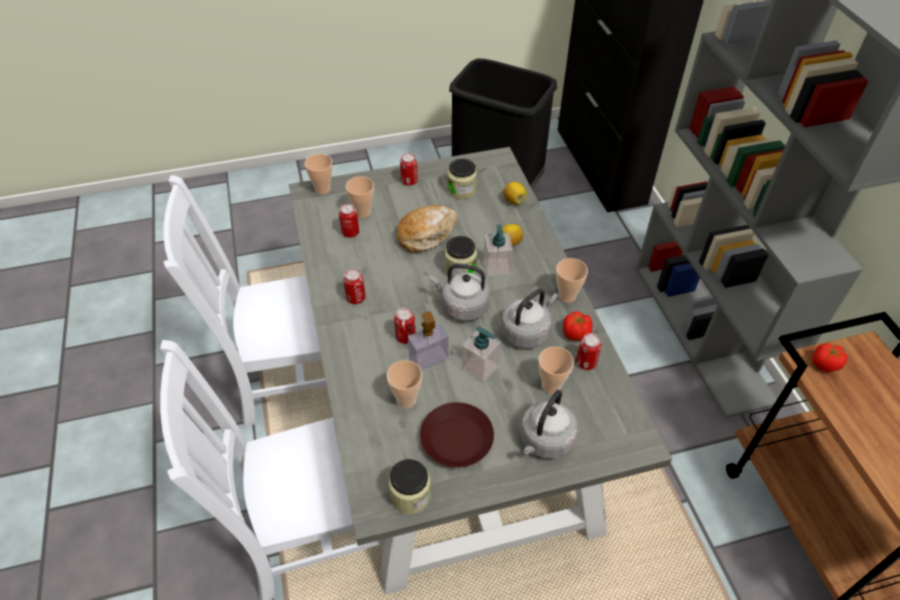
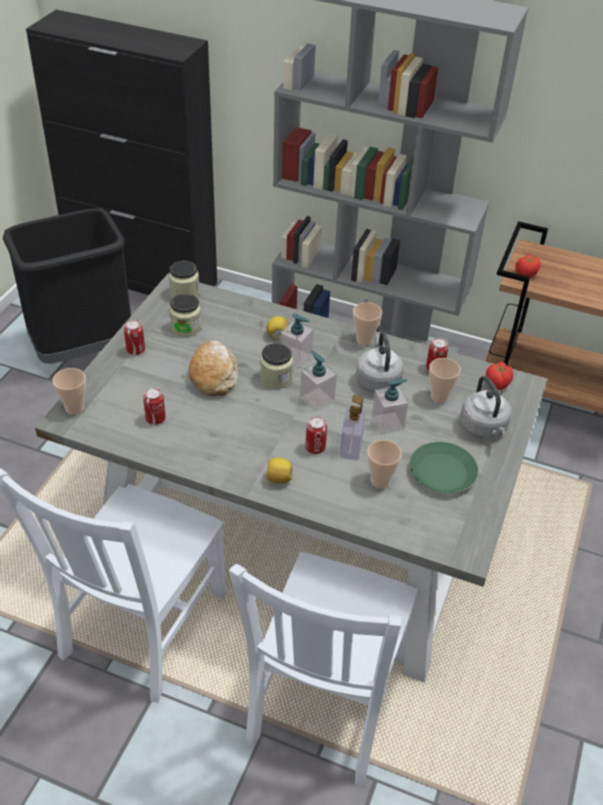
camera: 55 degrees left, 5 degrees down
(356, 298) = (240, 455): can -> none
(363, 212) = (139, 398): cup -> none
(410, 495) = (472, 526): jar -> jar (184, 293)
(457, 438) = (442, 472): brown plate -> green plate
(462, 307) = (317, 399): grey kettle -> soap dispenser
(514, 200) = (234, 307): lemon -> lemon (278, 479)
(576, 334) = (405, 357): tomato -> tomato (497, 384)

